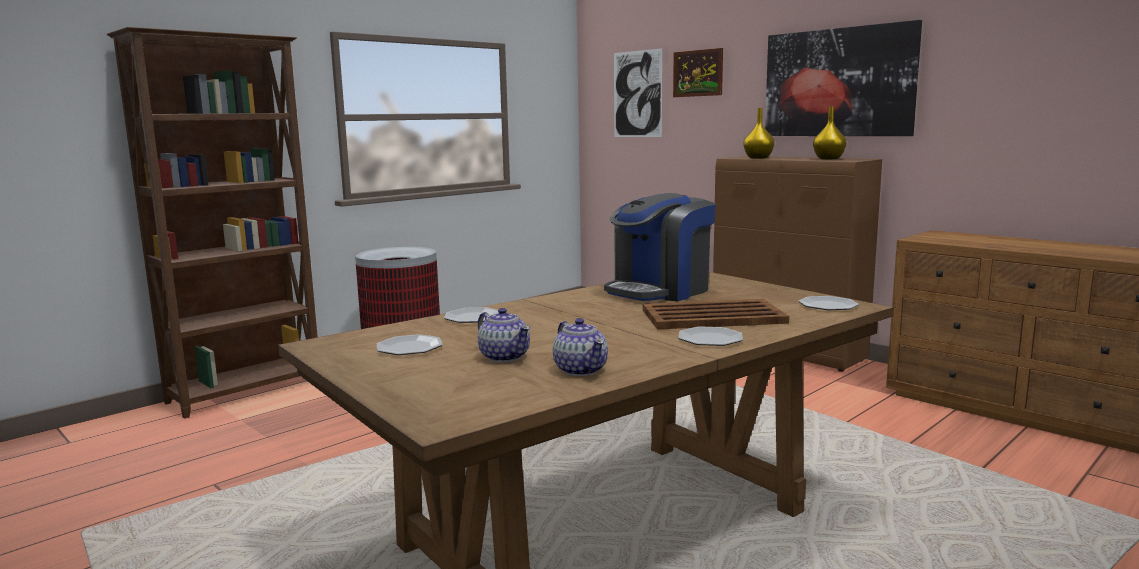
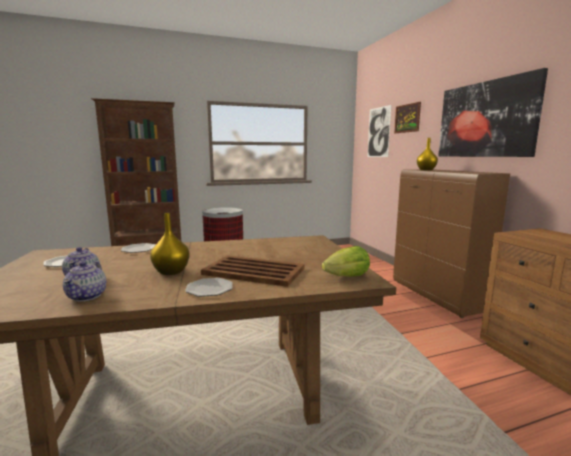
camera: 25 degrees right, 0 degrees up
(660, 291) = (269, 248): coffee machine -> none
(828, 159) = (470, 172): yellow vase -> yellow vase (170, 272)
(828, 306) = (347, 277): plate -> lettuce

